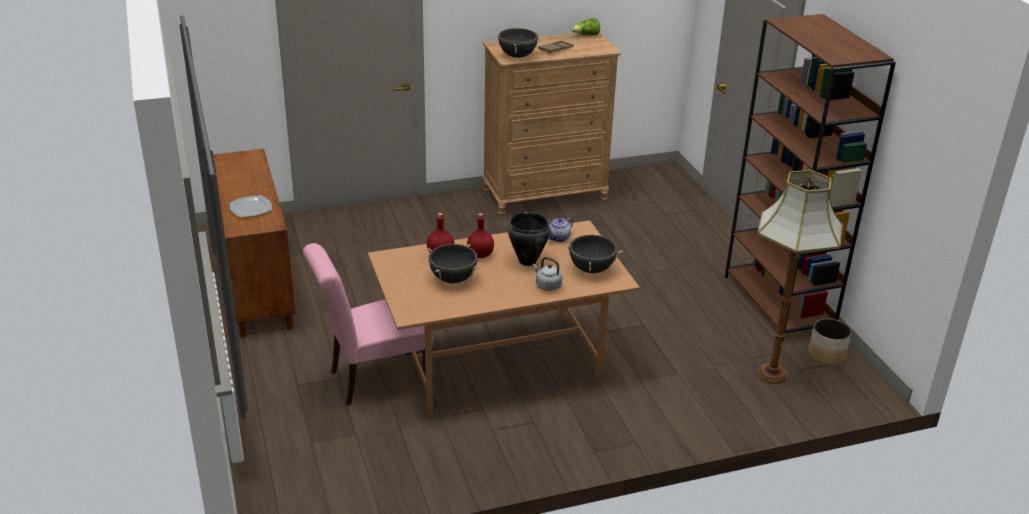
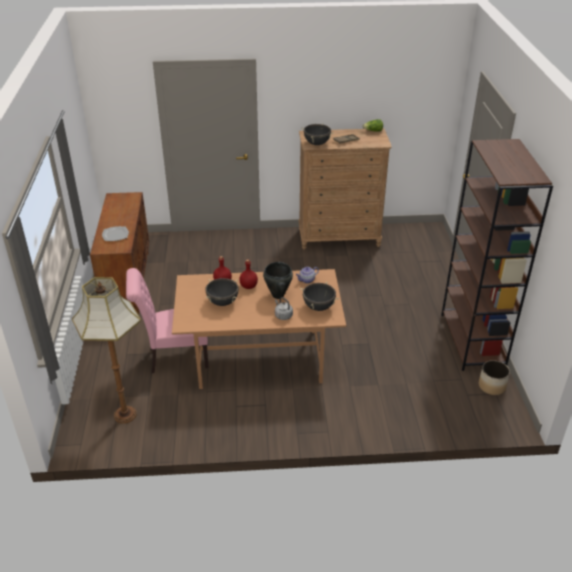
camera: 15 degrees right, 5 degrees up
(772, 375) = (445, 395): floor lamp -> floor lamp (125, 415)

